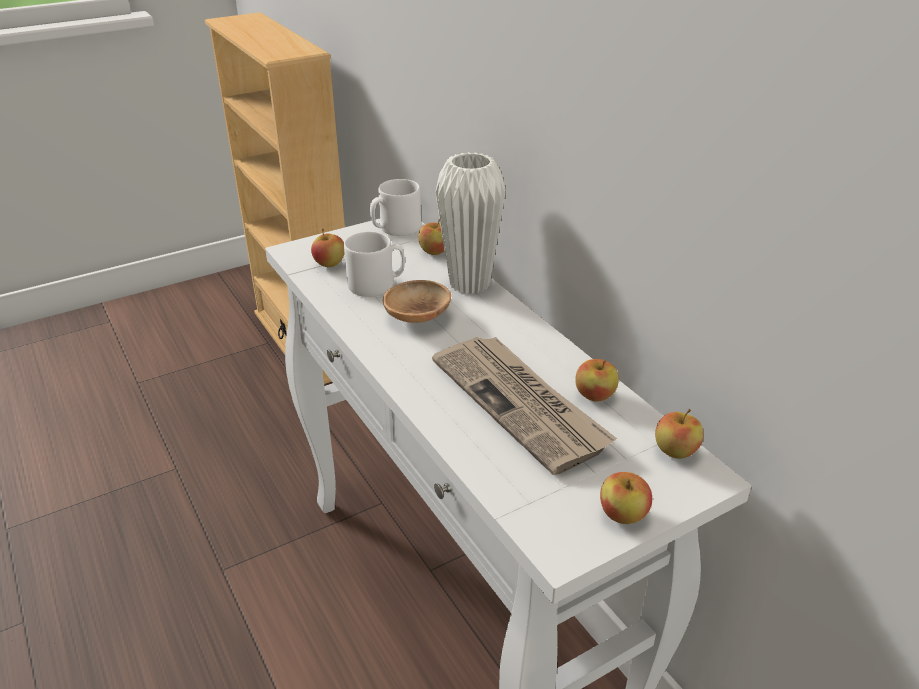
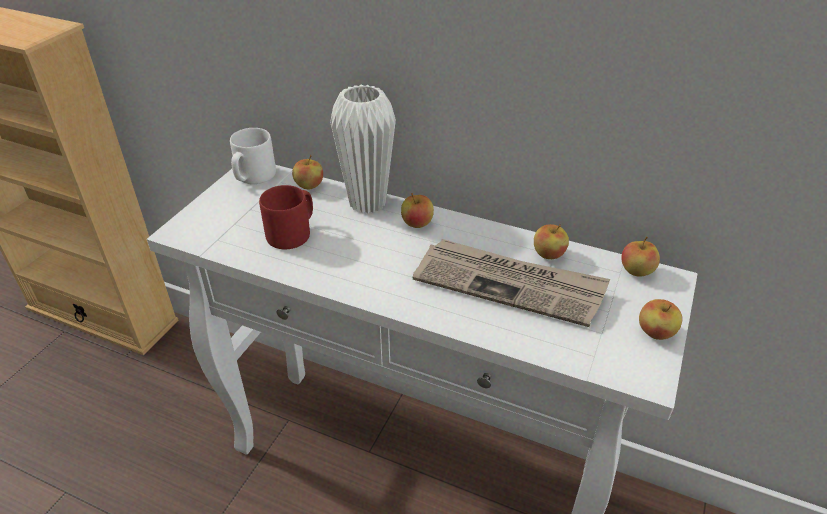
camera: 35 degrees left, 5 degrees up
(329, 264) = (229, 231): apple -> apple (417, 224)
(376, 285) = (292, 233): white mug -> red mug
(417, 317) = (358, 248): brown bowl -> none

